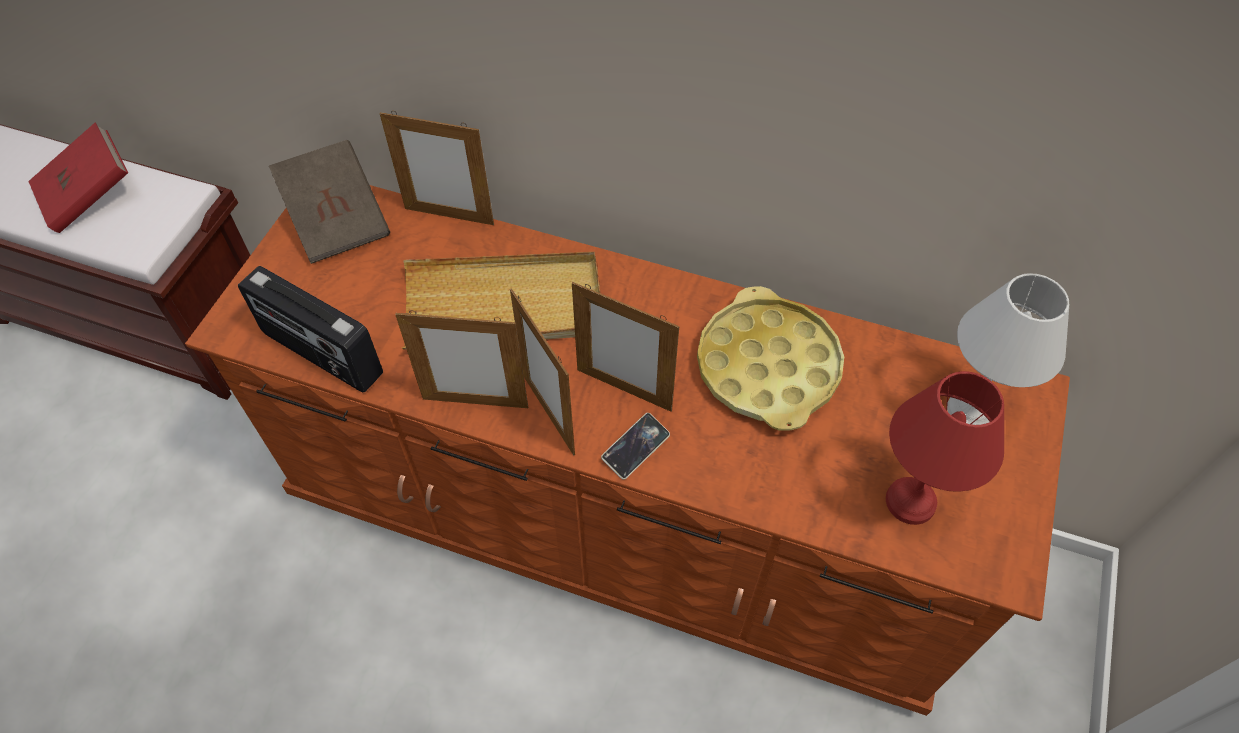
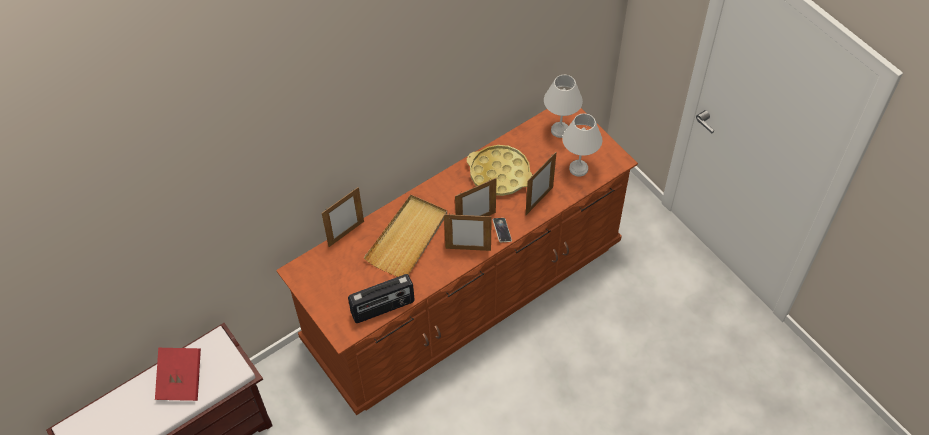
camera: 55 degrees left, 0 degrees up
(337, 220) = (315, 273): brown book -> none
(475, 402) = (445, 269): picture frame -> picture frame (539, 201)
(913, 502) = (579, 168): red table lamp -> white table lamp

